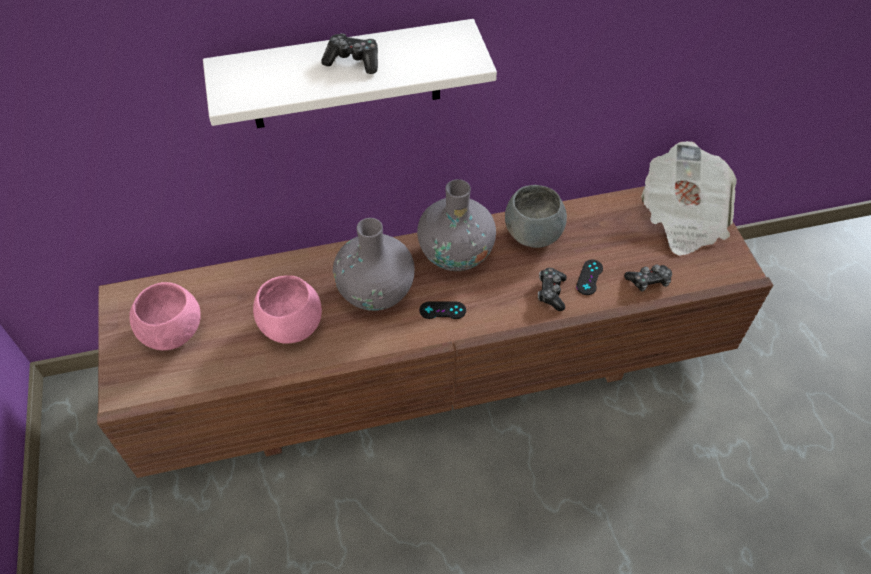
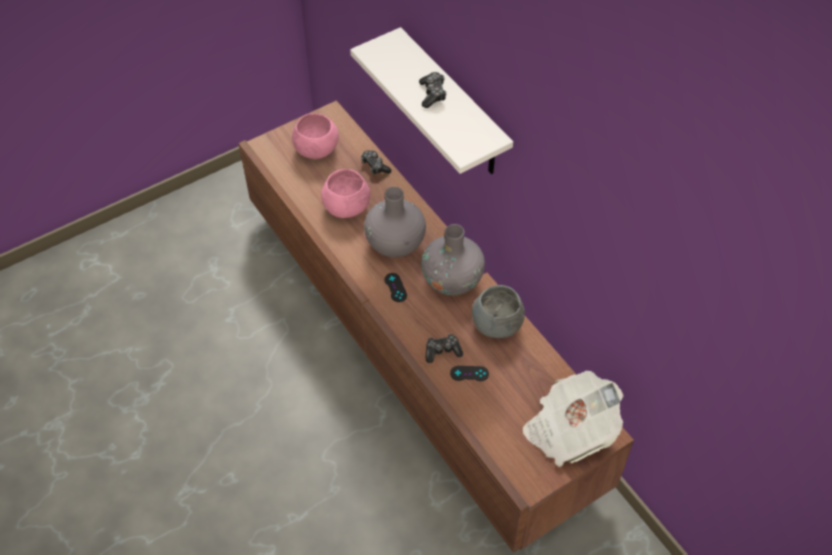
camera: 70 degrees right, 0 degrees up
(648, 281) = (484, 416): game controller -> game controller (375, 166)

